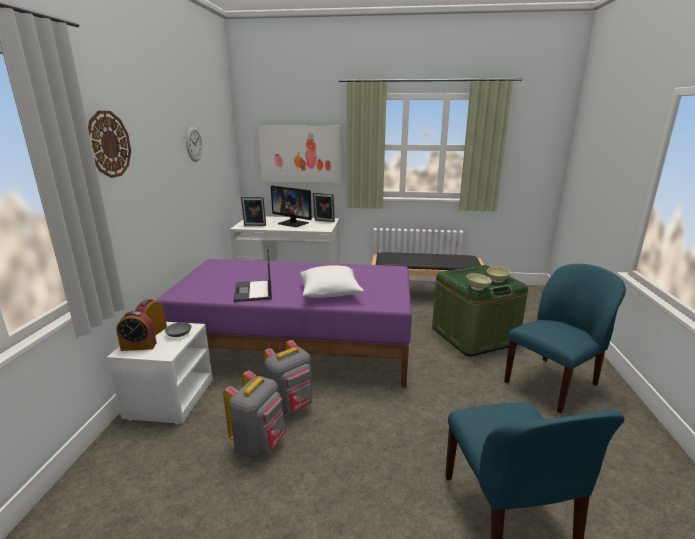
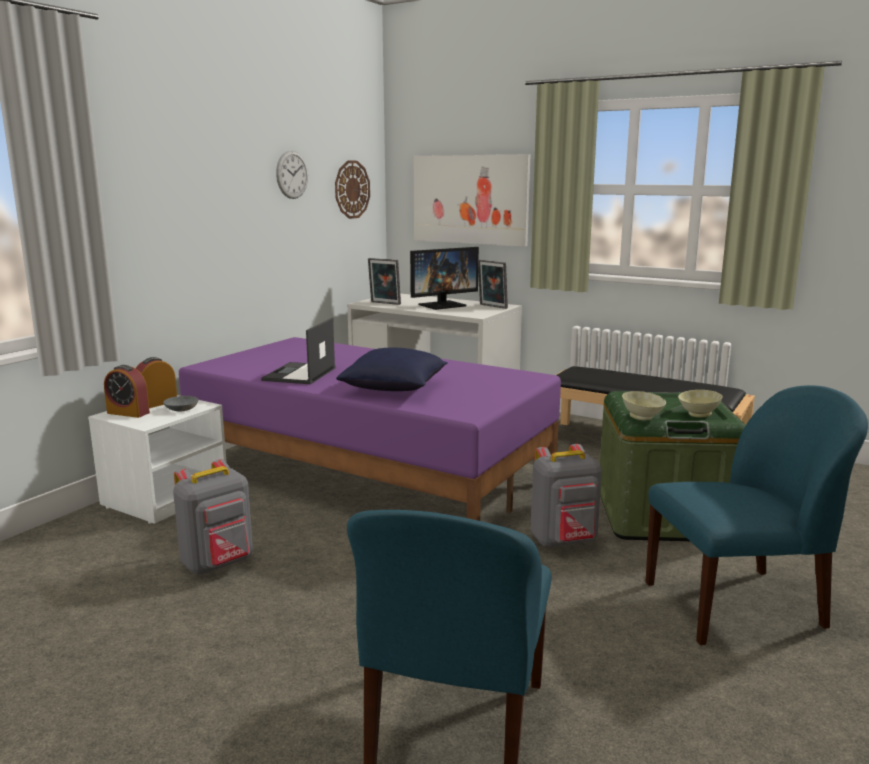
camera: 25 degrees right, 5 degrees down
(109, 144) = (137, 158): wall clock -> wall clock (352, 189)
(291, 406) = (294, 537): grey backpack -> grey backpack (564, 541)
(293, 223) = (442, 305): monitor -> monitor turned 90 degrees counterclockwise
(330, 293) = (395, 389): white pillow -> blue pillow

